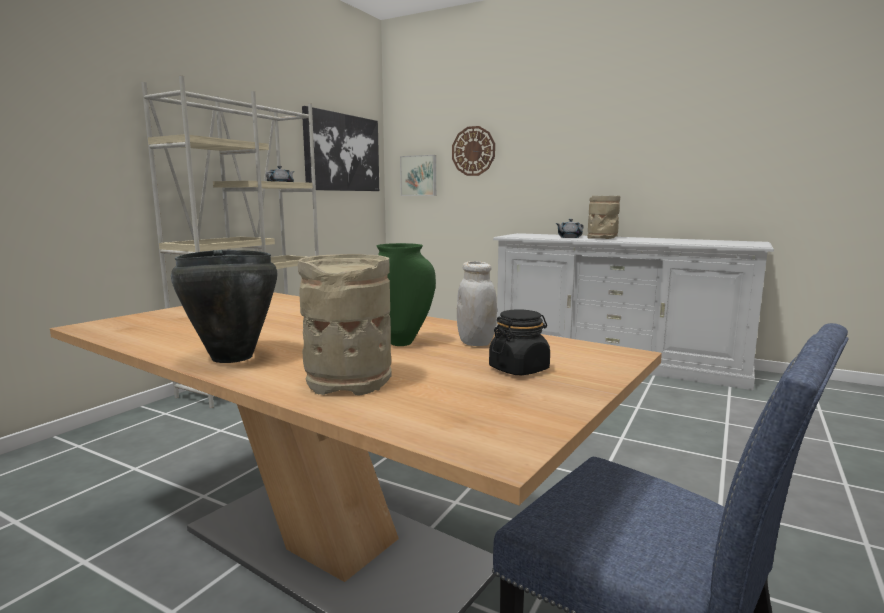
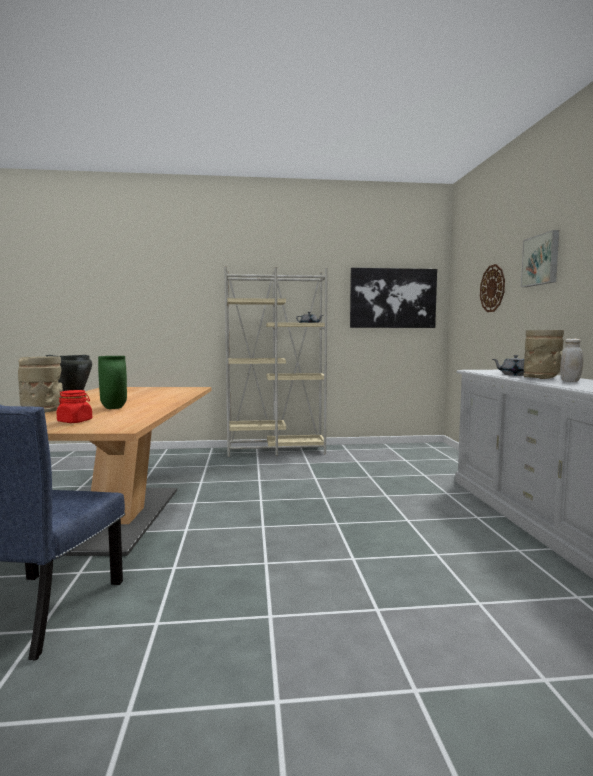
camera: 55 degrees right, 5 degrees down
(419, 175) = (463, 313): picture -> picture (541, 260)
(476, 343) = (124, 413): white jar -> white jar (570, 381)
(519, 369) = (75, 421): black jar -> red jar

